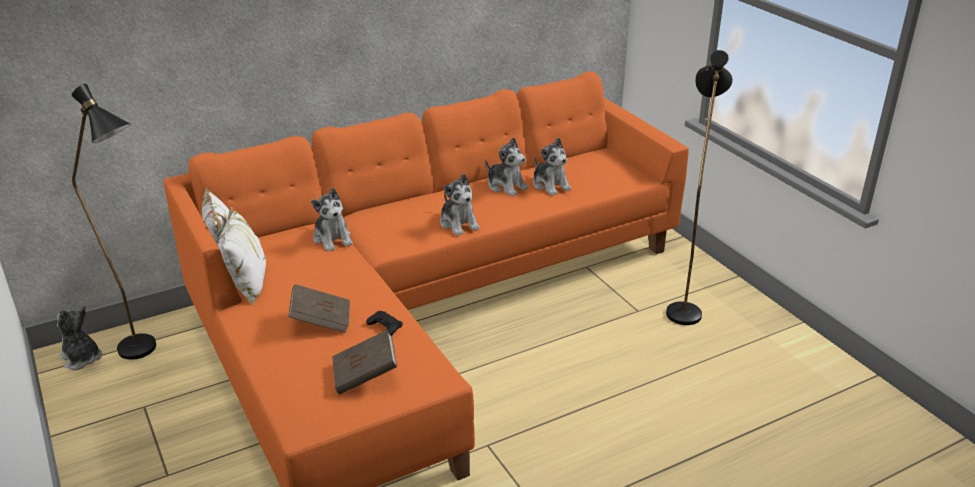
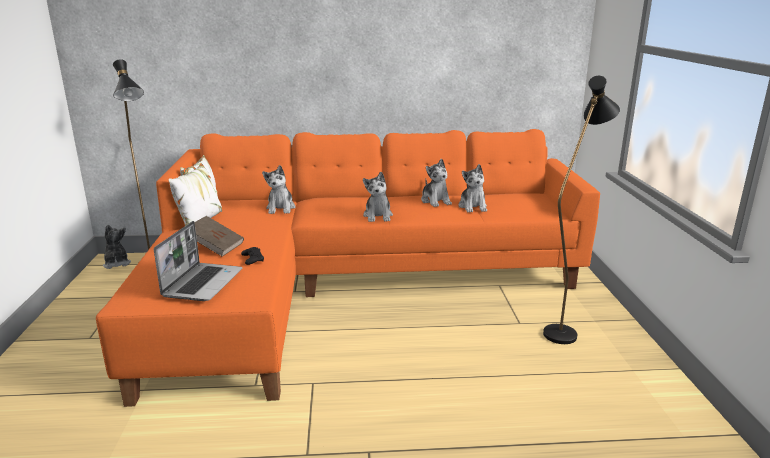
camera: 25 degrees right, 10 degrees down
(365, 375) = (203, 283): brown book -> laptop

